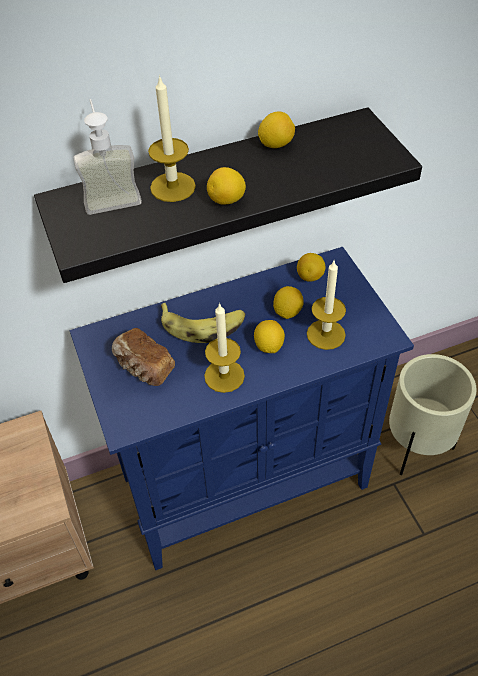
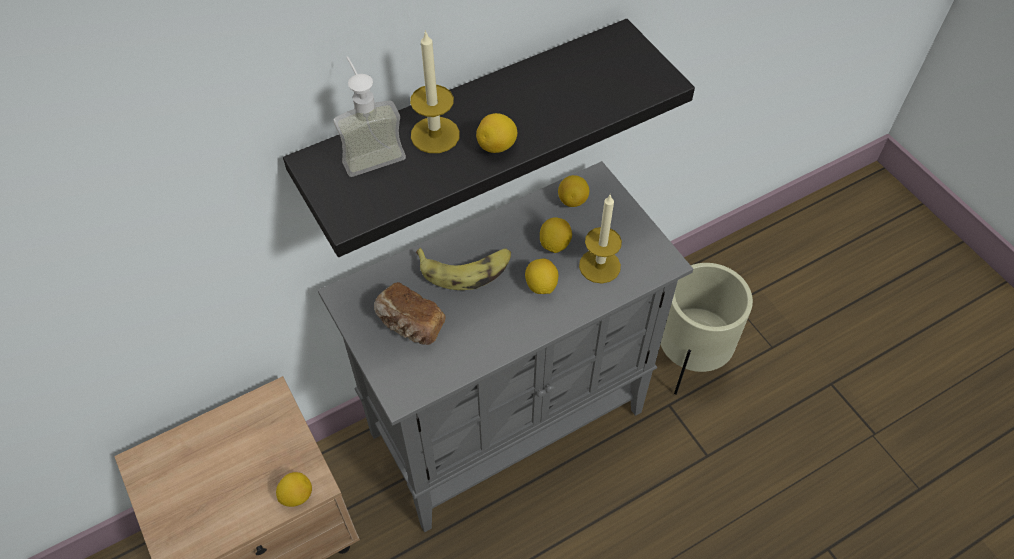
camera: 10 degrees left, 5 degrees up
(224, 376) = (499, 324): candle -> none
(246, 480) = (509, 420): blue cabinet -> grey cabinet
(276, 144) = (536, 73): lemon -> lemon (296, 495)

